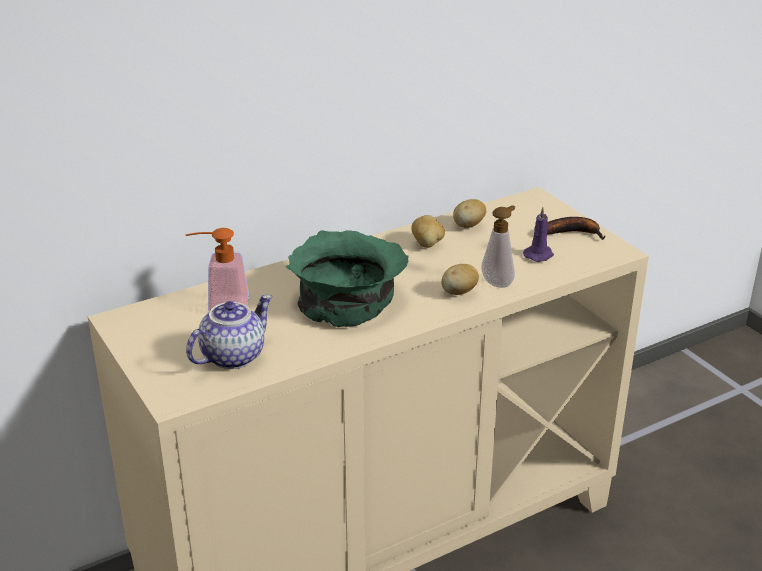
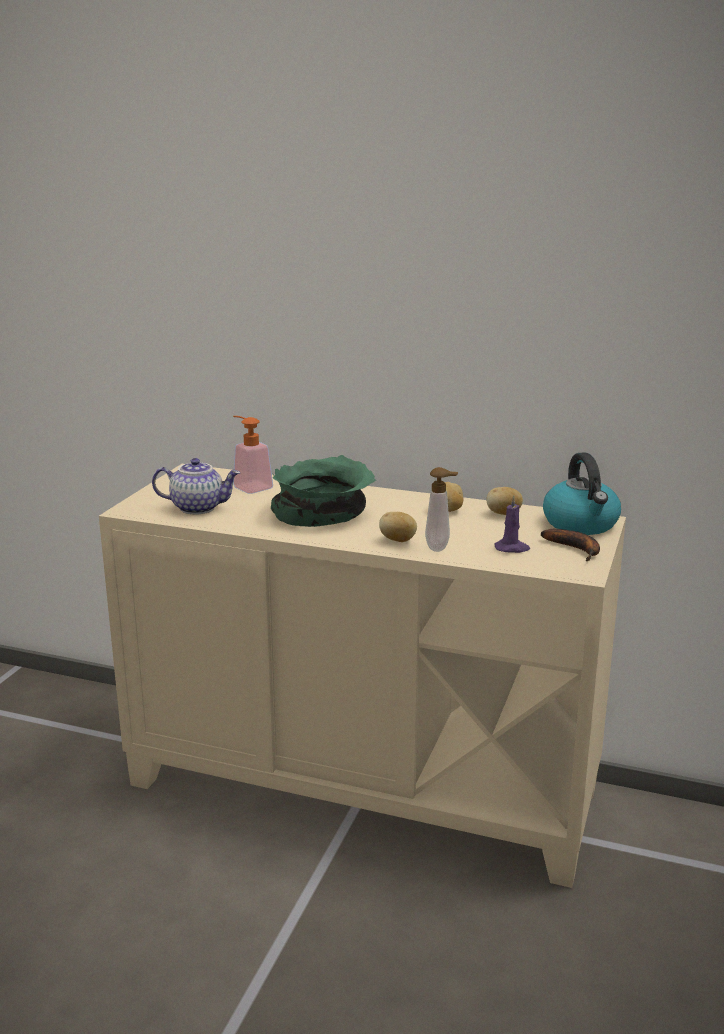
camera: 50 degrees right, 10 degrees down
(531, 208) = (581, 524): none -> kettle

